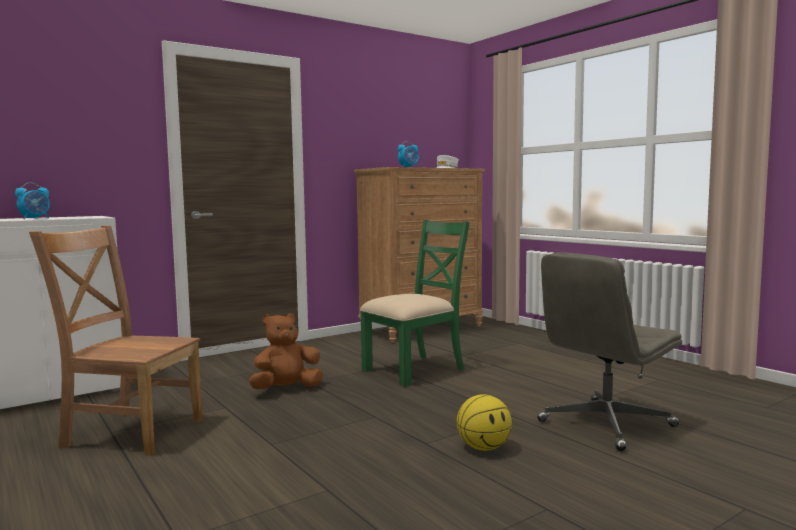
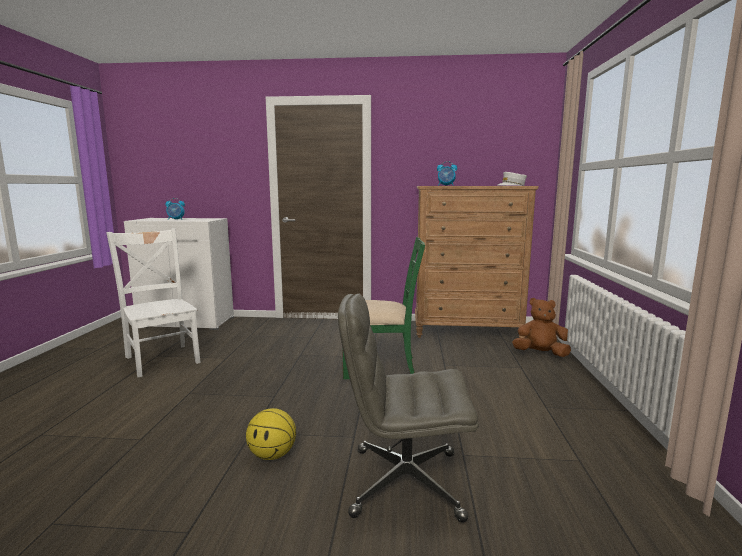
camera: 40 degrees right, 5 degrees up
(130, 432) = (162, 358): brown chair -> white chair
(286, 389) = (278, 355): brown plush toy -> brown plush toy (540, 353)

